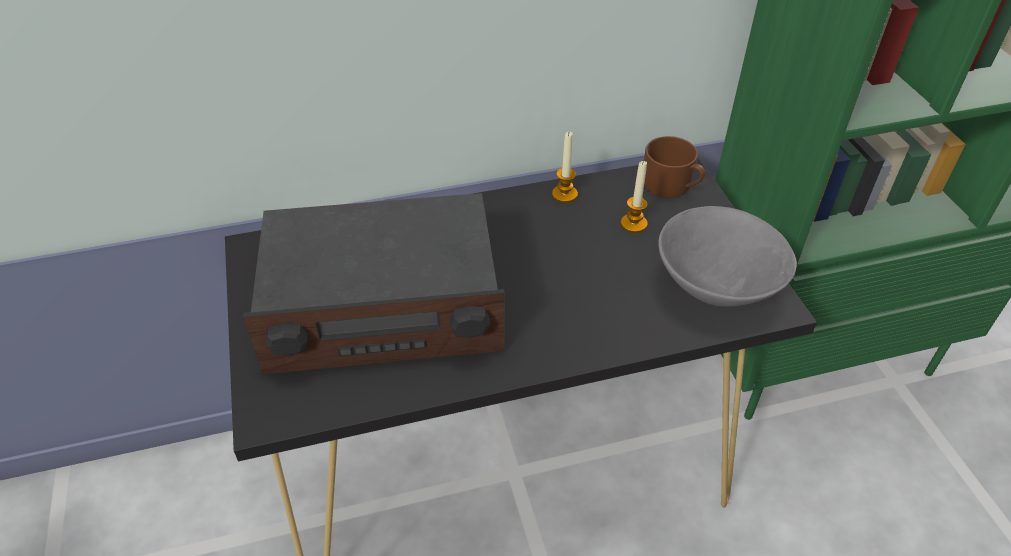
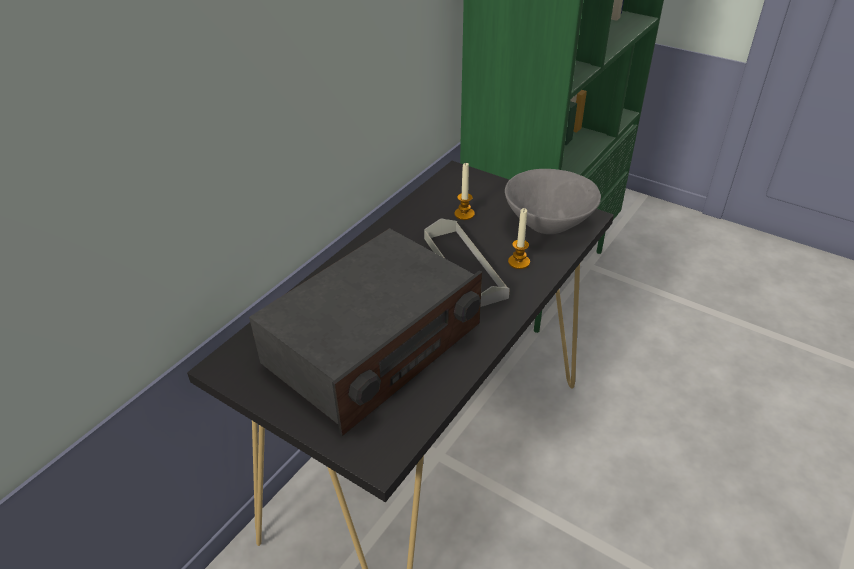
camera: 40 degrees left, 5 degrees down
(562, 282) = (464, 267): none -> grey tray
(564, 194) = (403, 218): candle -> candle (519, 262)
(671, 186) = (459, 183): brown mug -> none

